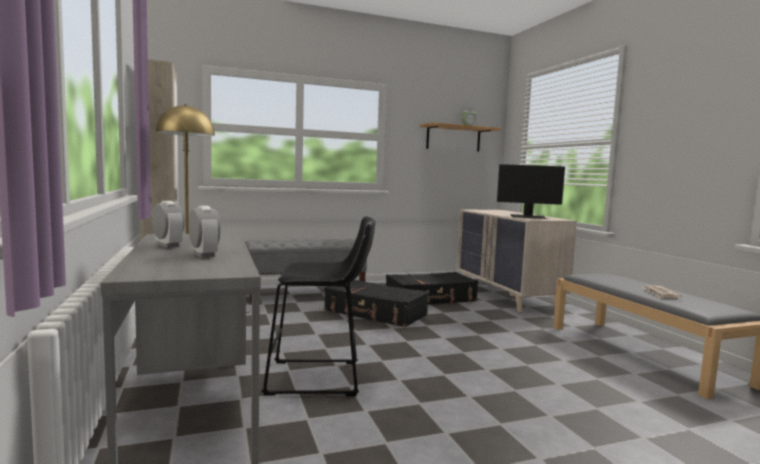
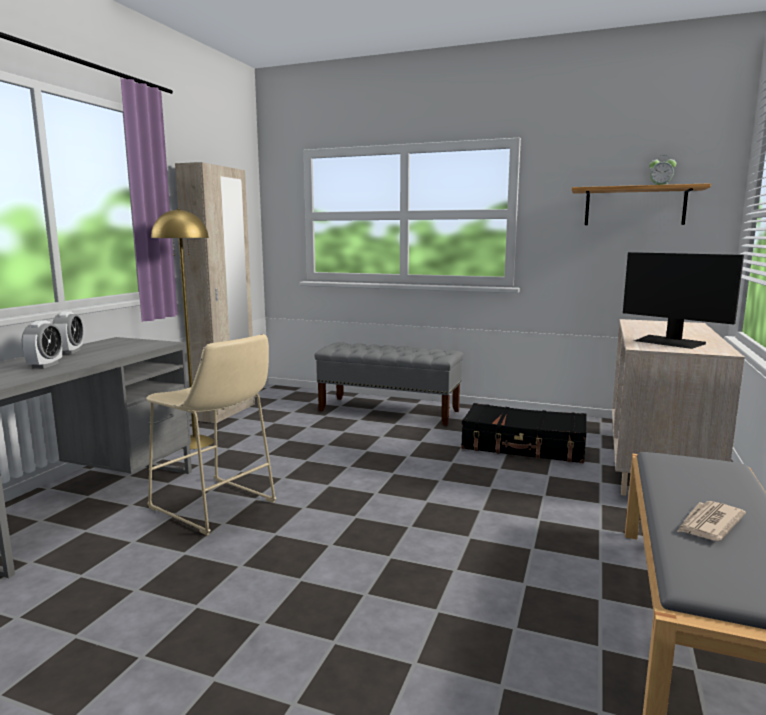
camera: 40 degrees right, 5 degrees up
(320, 378) = (216, 507): black stool -> beige stool
(375, 313) = (413, 450): black suitcase -> none

